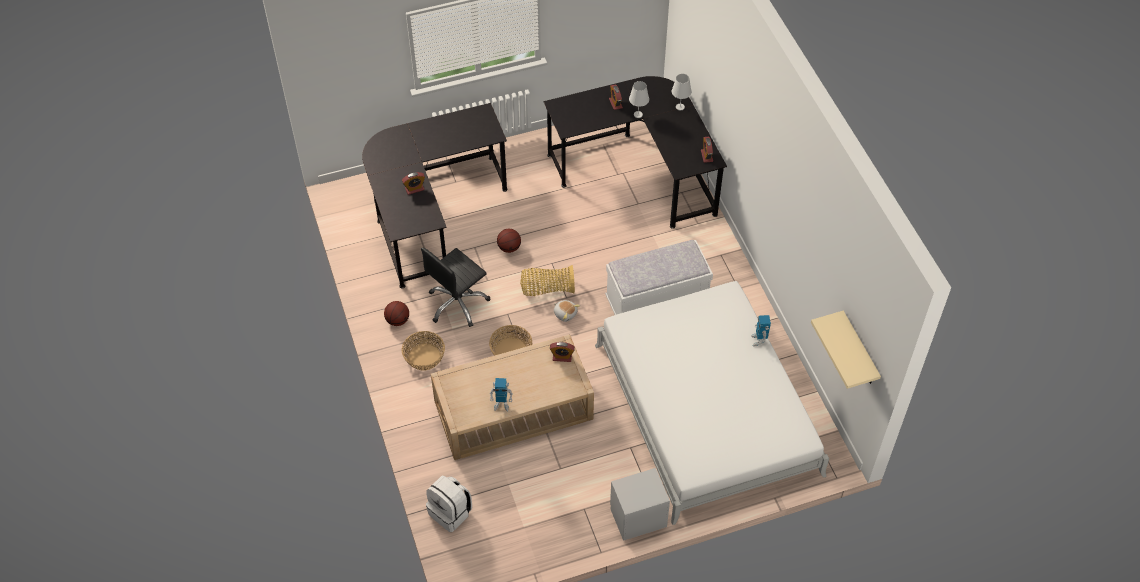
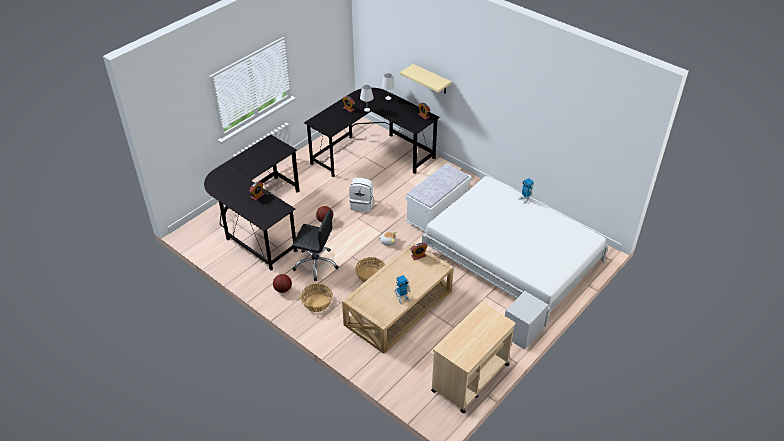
camera: 30 degrees left, 10 degrees down
(451, 512) = (405, 386): white backpack -> white backpack (362, 205)
(458, 304) = (316, 264): black office chair -> black office chair turned 90 degrees counterclockwise
(530, 542) = (470, 378): none -> beige cart
(547, 289) = (366, 233): basket -> none
(859, 350) = (607, 165): beige shelf -> beige shelf (431, 79)

